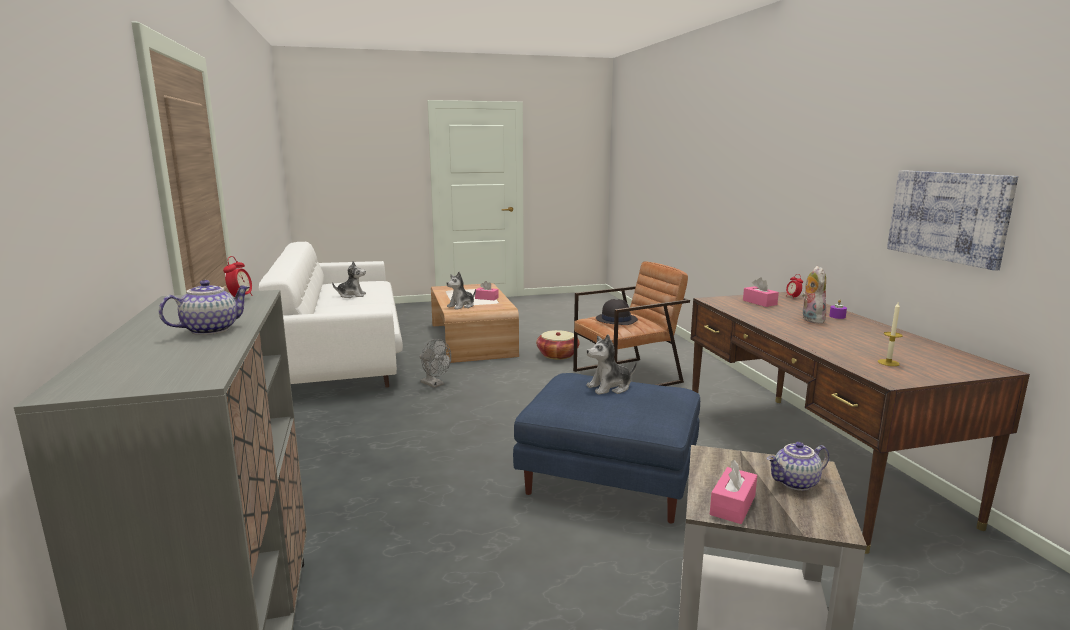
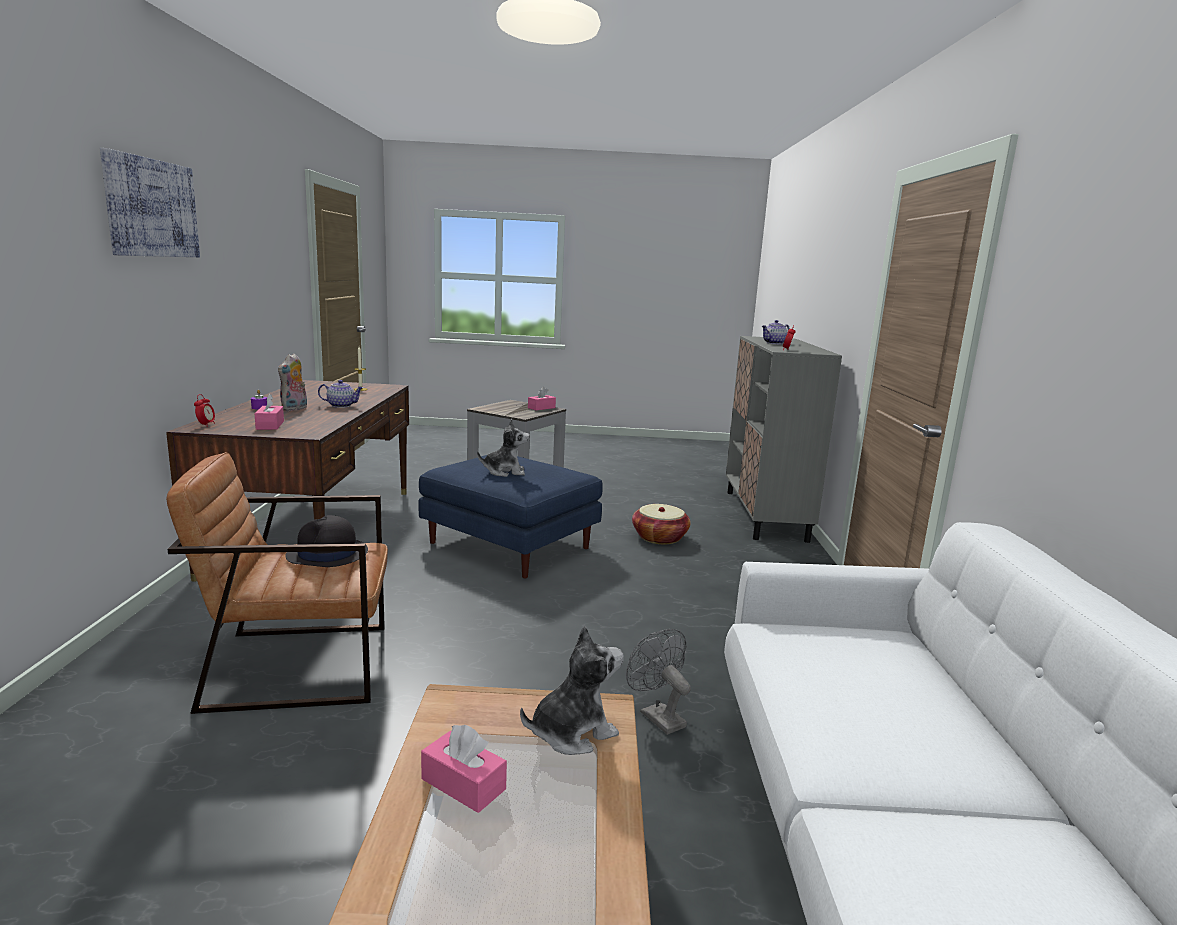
camera: 165 degrees left, 0 degrees up
(351, 295) = (987, 858): plush toy -> none
(557, 355) = (334, 775): basket -> basket (659, 537)
(795, 483) = (501, 407): teapot -> teapot (341, 406)
(948, 216) = (255, 290): picture -> picture (151, 208)

